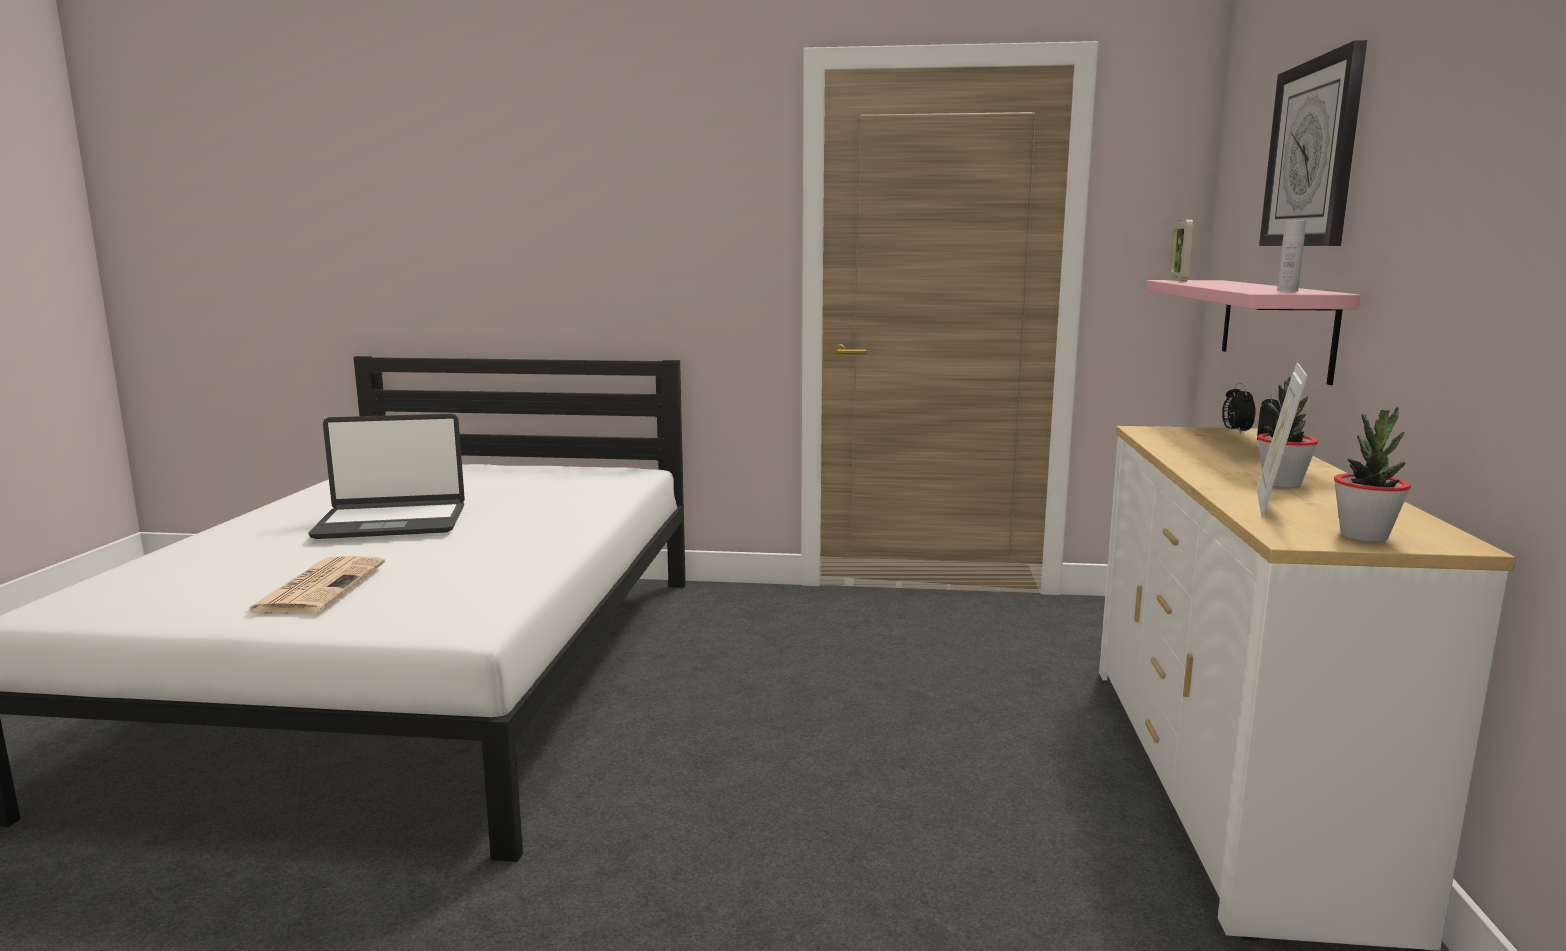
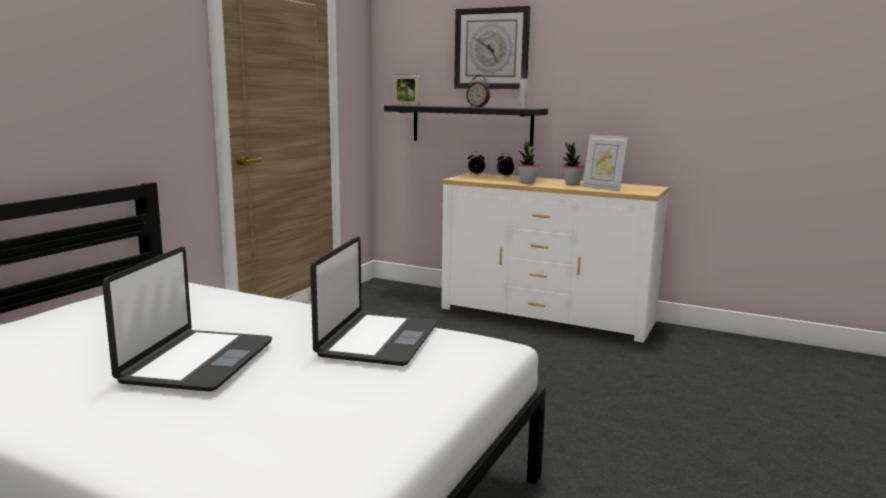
camera: 70 degrees left, 0 degrees up
(319, 587) = (372, 388): newspaper -> none
(474, 568) = (377, 340): none -> laptop
(1230, 286) = (478, 107): none -> alarm clock
(1275, 326) = (471, 125): pink shelf -> black shelf
(1364, 536) = (645, 189): potted plant -> potted plant (527, 182)

